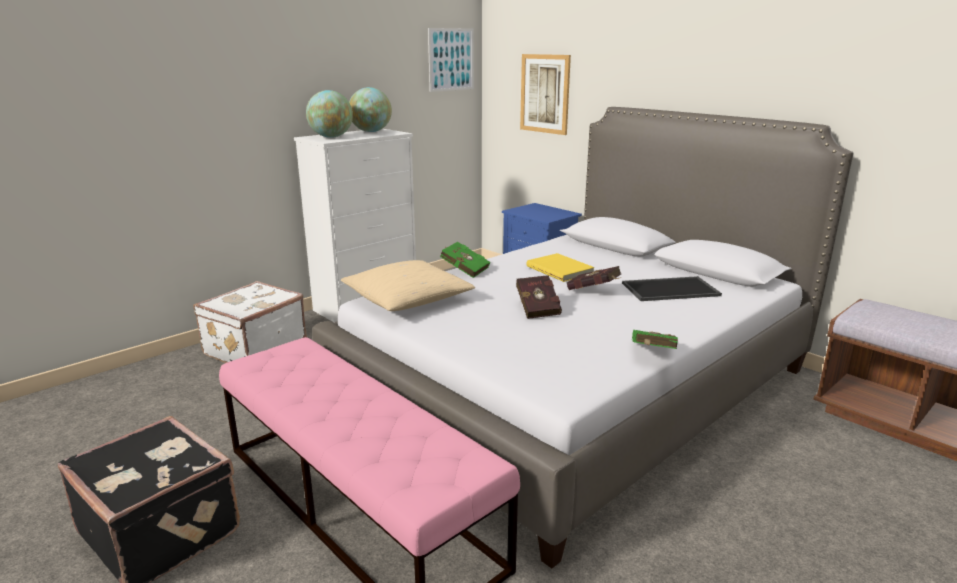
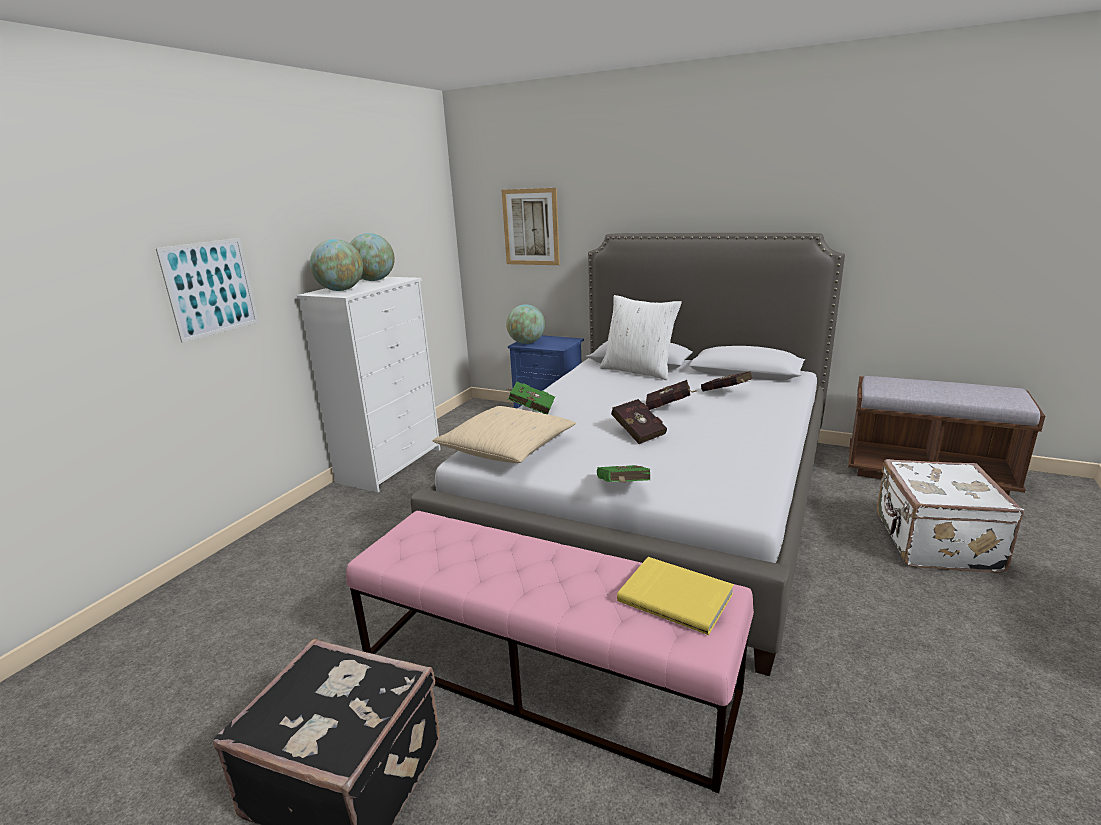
camera: 20 degrees left, 0 degrees up
(254, 348) = (298, 538): white suitcase -> white suitcase (933, 543)
(451, 59) = (428, 199): picture -> picture (211, 288)
(522, 210) = (526, 343): none -> globe
(560, 269) = (619, 393): yellow book -> yellow book (676, 596)
(605, 252) = (638, 371): none -> white pillow
(651, 355) = (776, 454): green book -> green book (622, 490)
(670, 289) = (727, 393): tray -> red book

